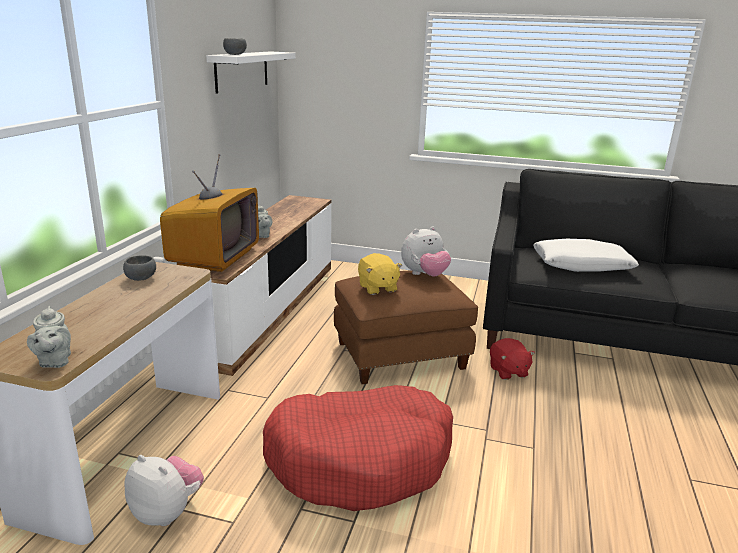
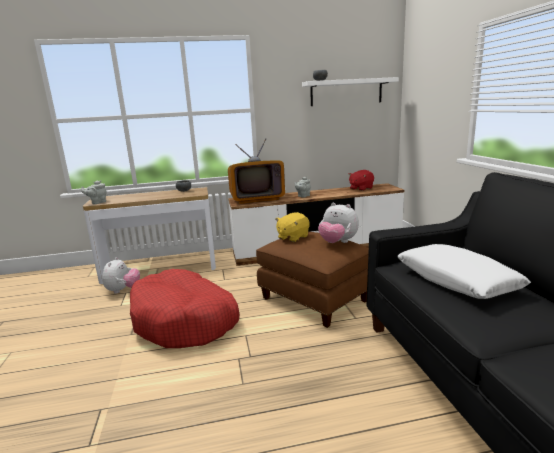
camera: 65 degrees right, 5 degrees down
(508, 371) = (347, 347): red plush toy -> red plush toy (361, 188)

